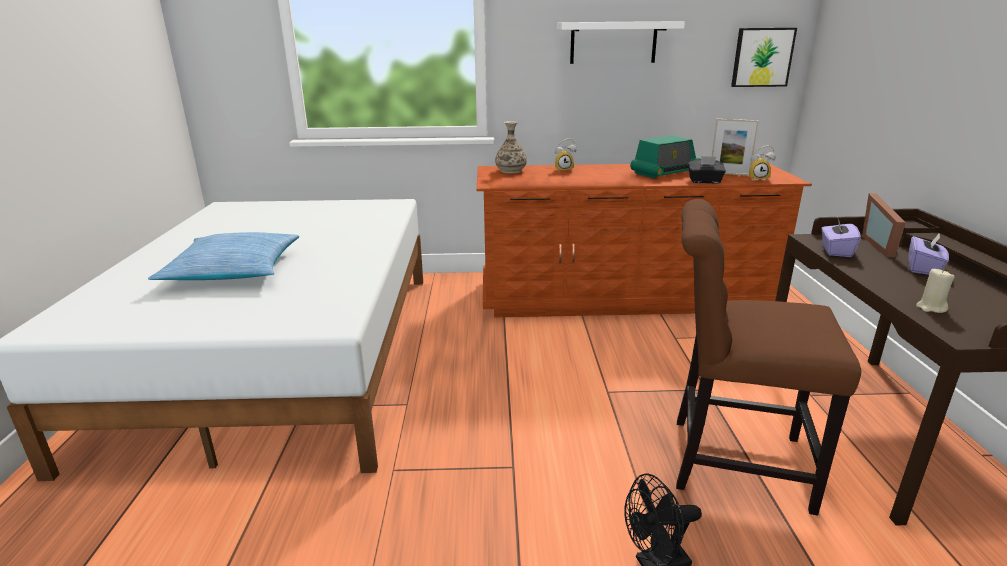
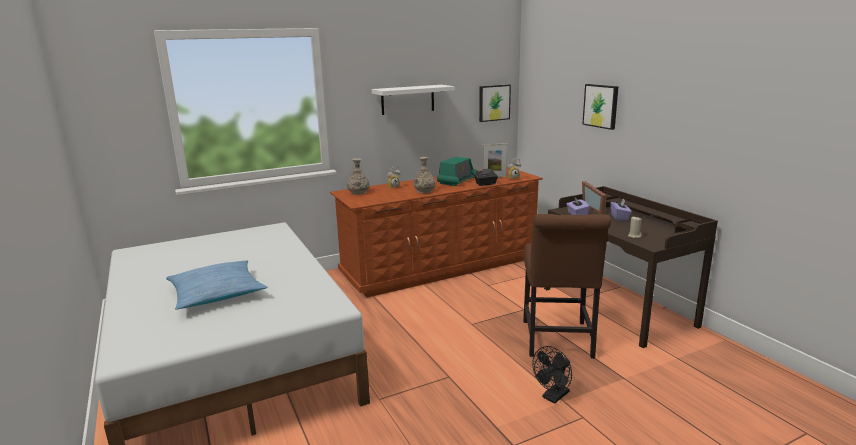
camera: 25 degrees left, 5 degrees down
(600, 179) = (424, 191): none -> vase
(729, 461) = (557, 341): brown chair -> brown chair turned 75 degrees counterclockwise
(945, 55) = (601, 106): none -> picture

